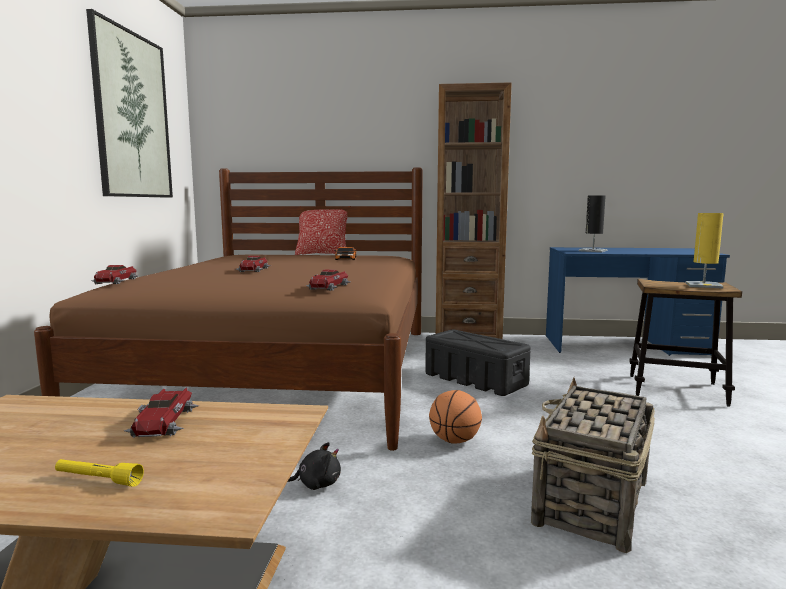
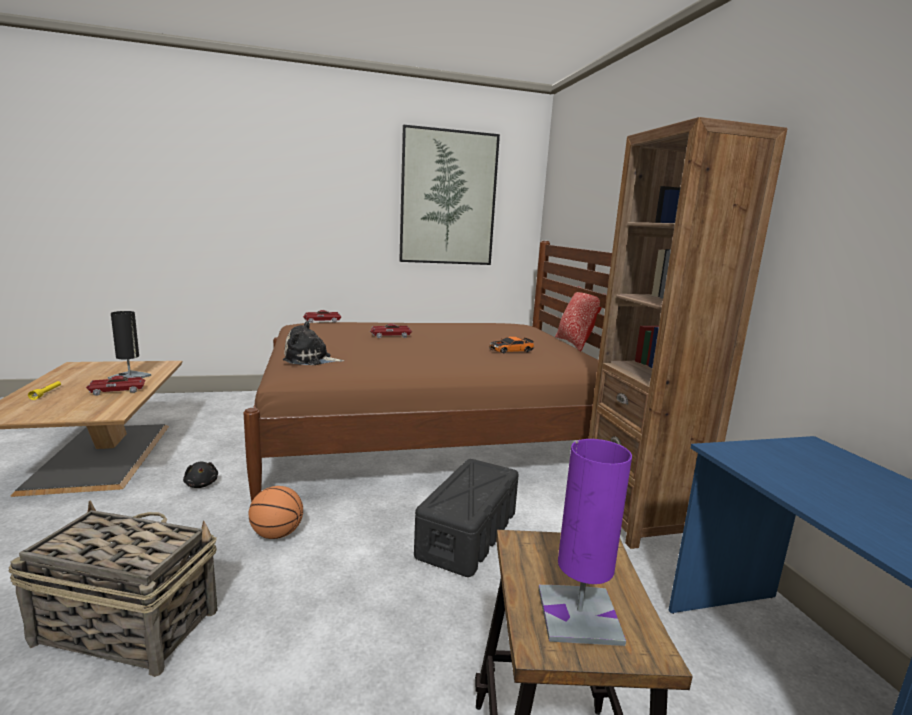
camera: 70 degrees right, 5 degrees up
(329, 287) = (310, 360): toy car -> plush toy
(593, 251) = (795, 470): black table lamp -> black table lamp (130, 377)
(703, 285) = (579, 615): yellow table lamp -> purple table lamp

